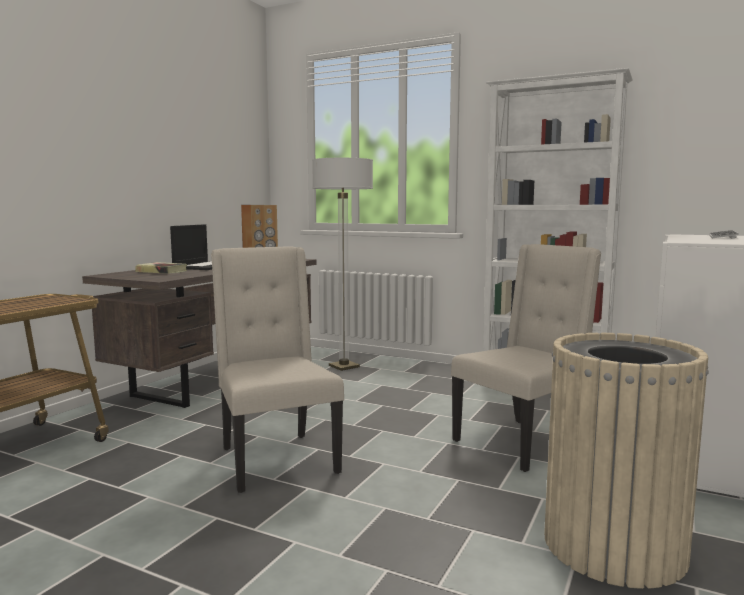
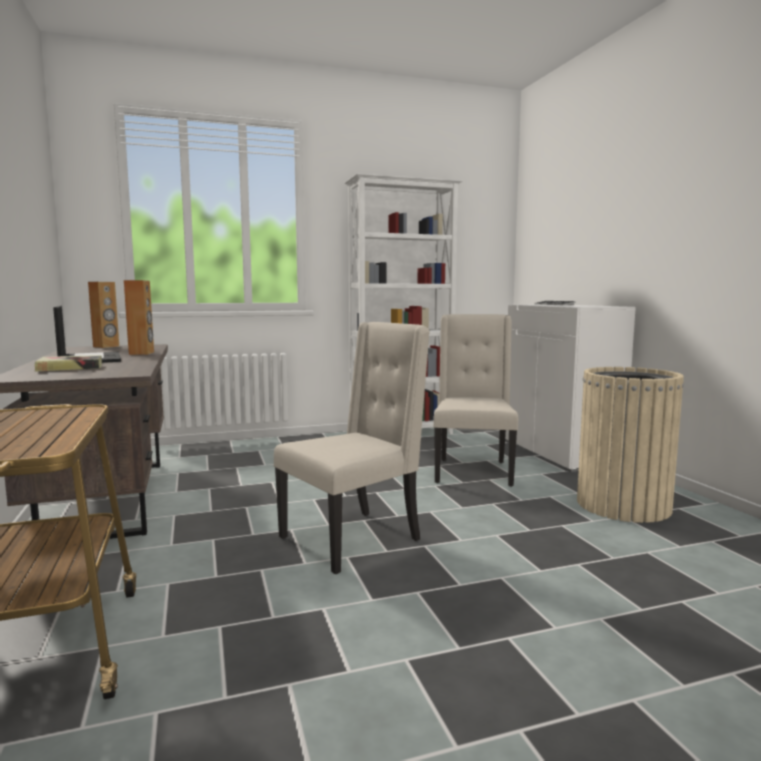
camera: 45 degrees left, 0 degrees up
(275, 460) = (353, 539): beige chair -> beige chair turned 120 degrees clockwise
(344, 367) = (221, 457): floor lamp -> none

